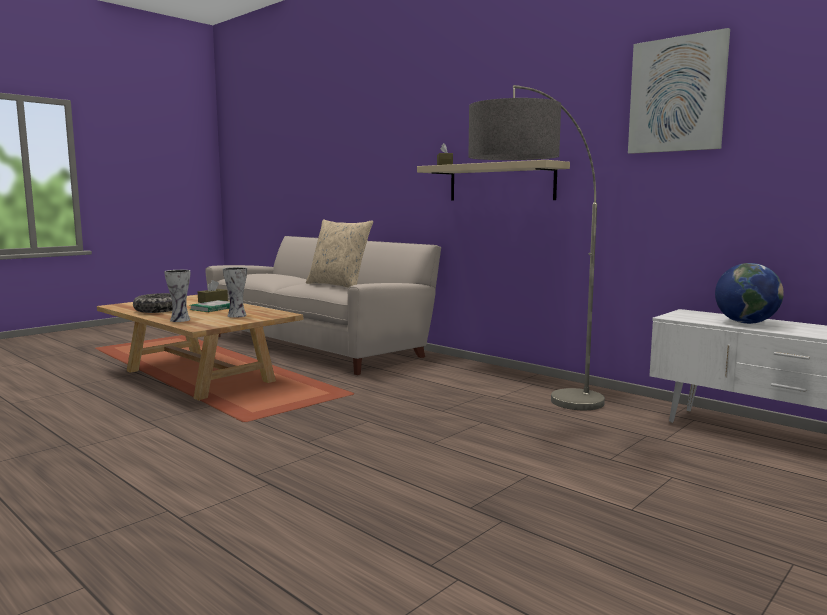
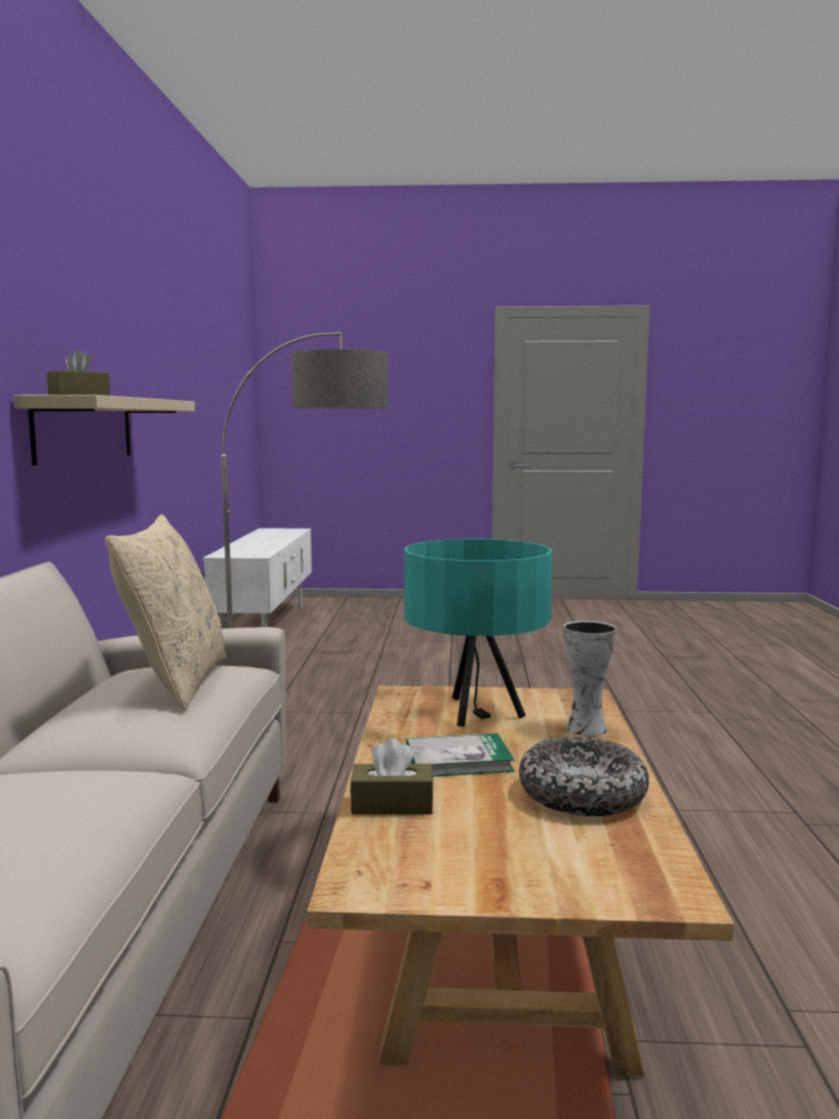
camera: 130 degrees left, 0 degrees up
(237, 316) = (475, 712): vase -> turquoise table lamp
(677, 95) = (177, 339): picture -> none
(745, 323) = (258, 546): globe -> none

